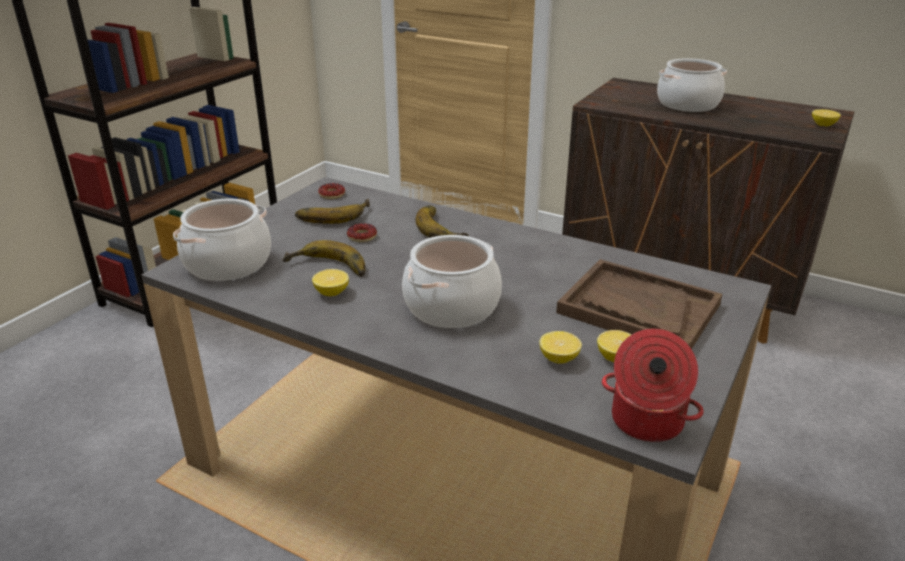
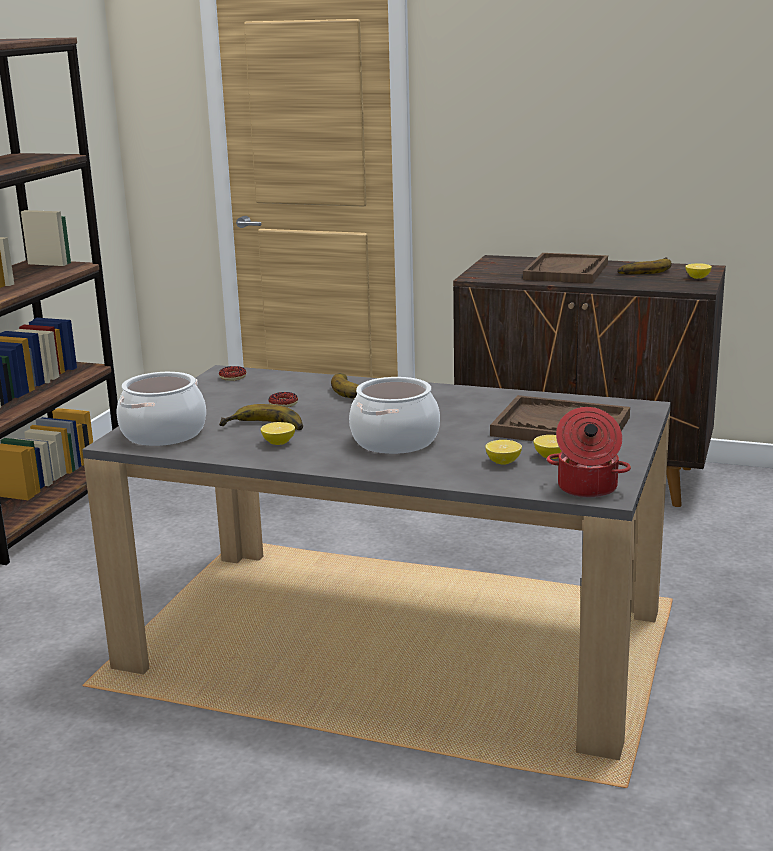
camera: 10 degrees left, 10 degrees down
(332, 214) = (243, 391): banana -> banana (643, 270)
(687, 104) = (566, 271): cooking pot -> brown tray

